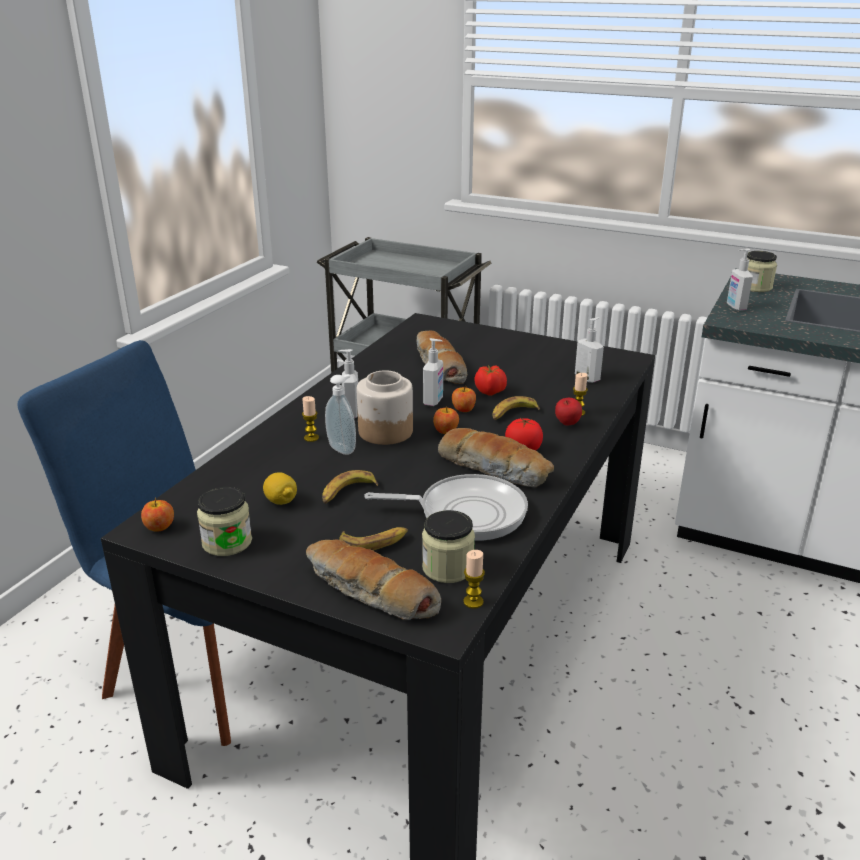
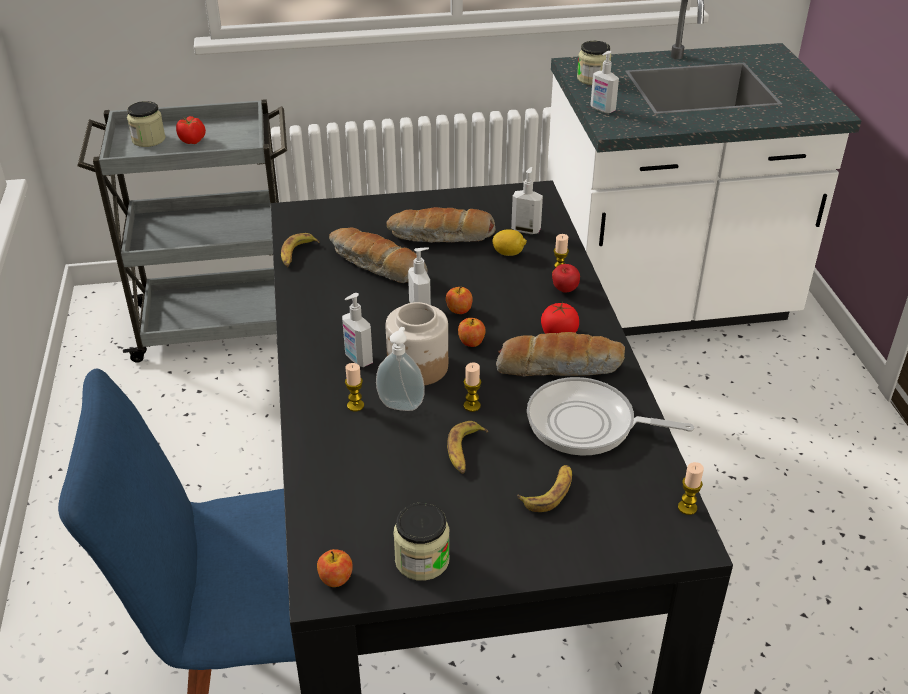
camera: 35 degrees left, 10 degrees up
(281, 501) = (416, 491): lemon -> lemon (508, 253)
(370, 593) = (603, 543): bread -> bread (441, 237)
(392, 468) = (472, 406): none -> candle
(448, 568) = (634, 486): jar -> jar (148, 139)
(466, 513) = (587, 424): frying pan -> frying pan turned 135 degrees counterclockwise
(490, 392) = (460, 279): tomato -> tomato (192, 141)
(513, 414) = (507, 297): banana -> banana (297, 254)

